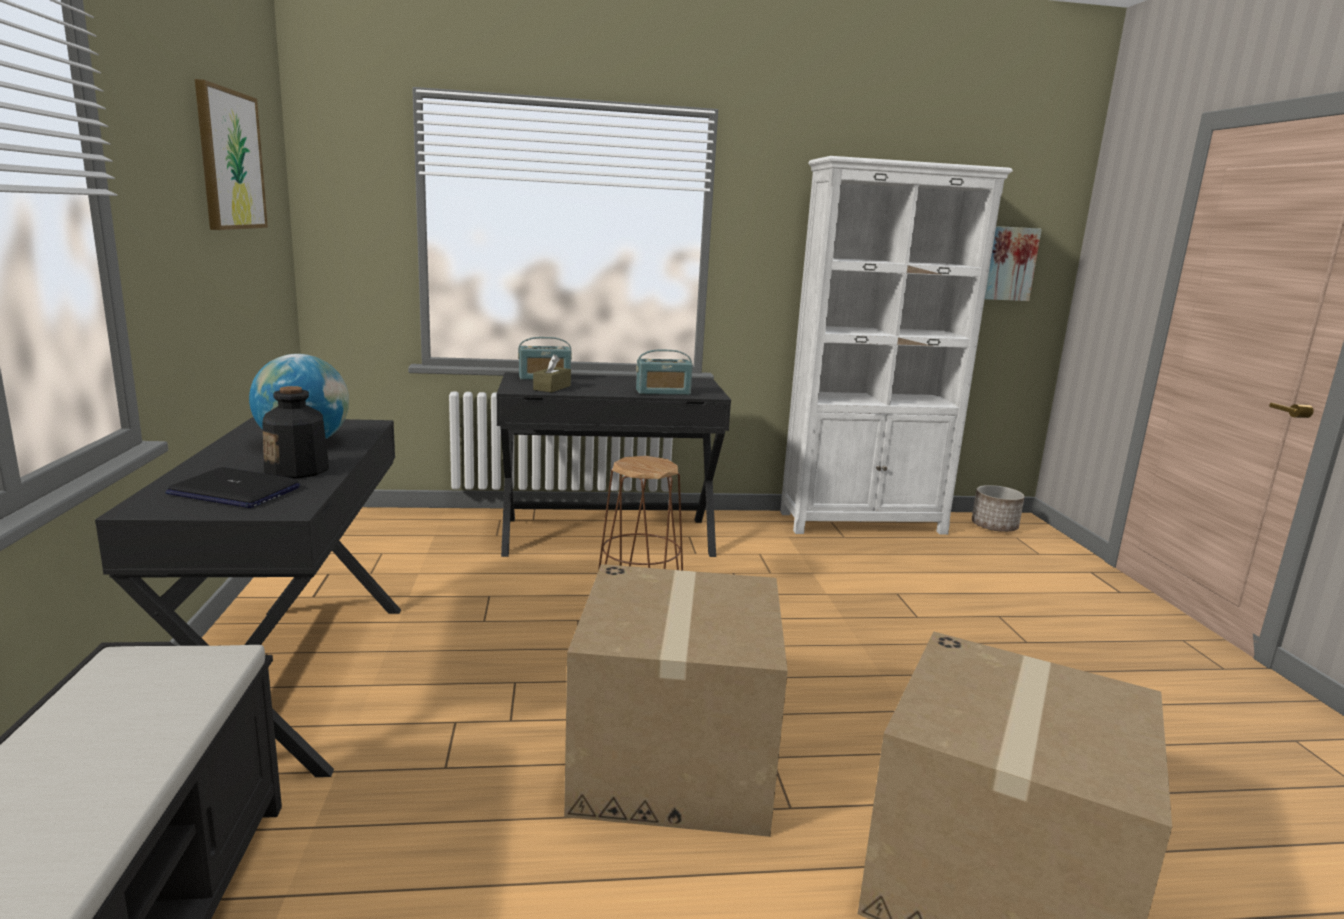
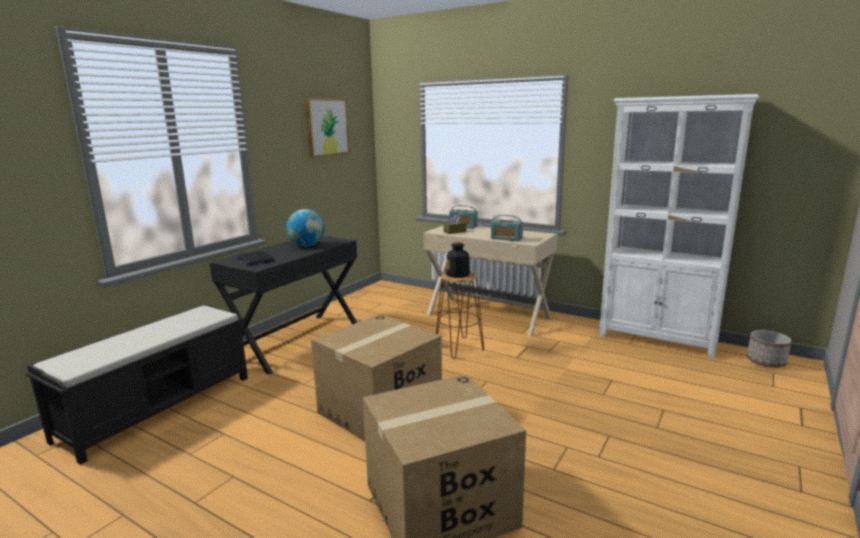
camera: 40 degrees right, 0 degrees up
(298, 470) = (286, 255): bottle -> bottle (458, 274)
(608, 536) = (488, 315): black desk -> beige desk
(1009, 263) = (793, 162): picture -> none

